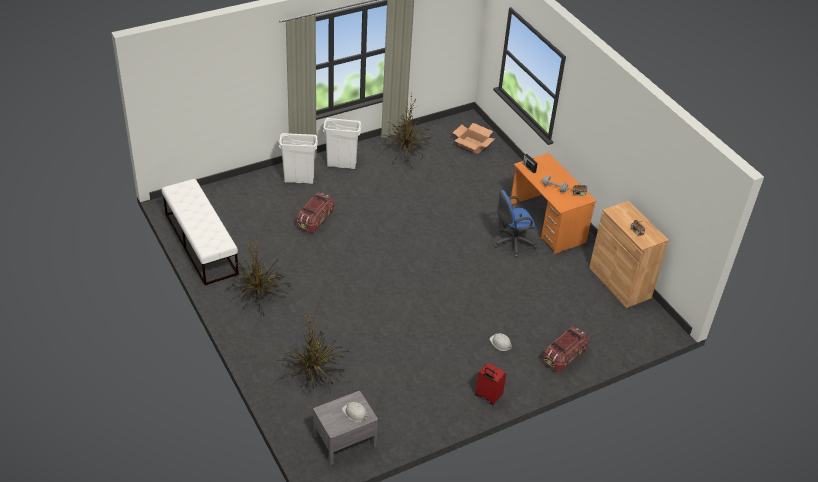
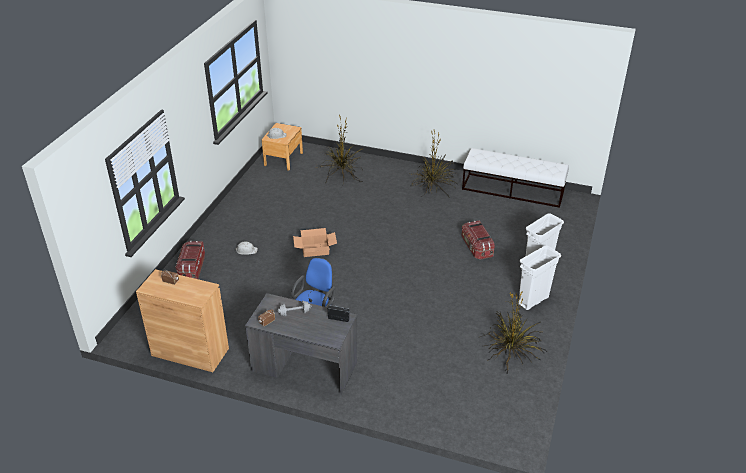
camera: 140 degrees right, 5 degrees down
(344, 441) = (283, 159): grey nightstand -> brown nightstand
(472, 145) = (467, 406): cardboard box -> cardboard box (315, 249)
(487, 396) = (224, 218): red suitcase -> none
(547, 223) = (304, 366): orange desk -> grey desk

